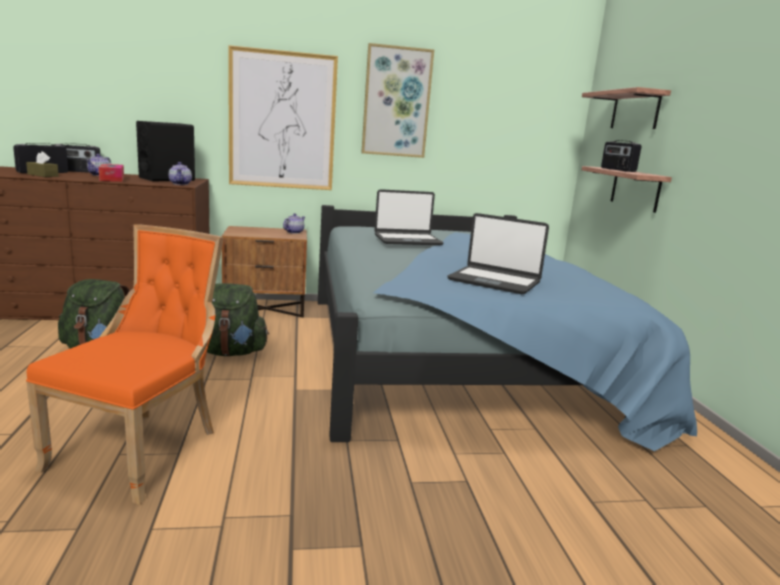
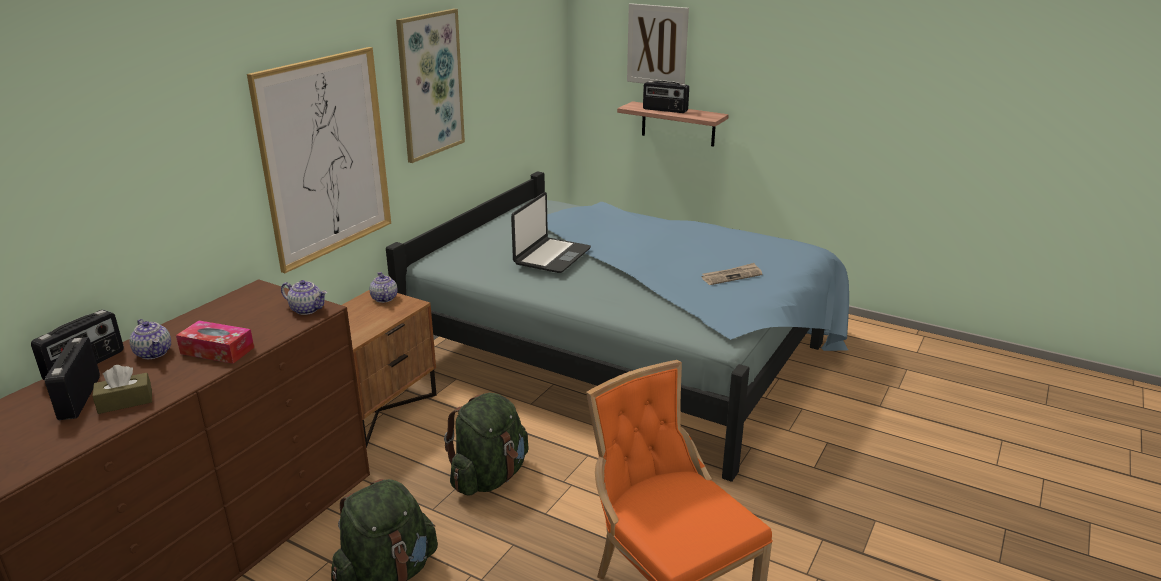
camera: 50 degrees left, 10 degrees up
(167, 179) = (245, 309): black speaker -> none
(494, 281) = (731, 276): laptop -> newspaper
(635, 110) = (657, 45): shelf -> picture

